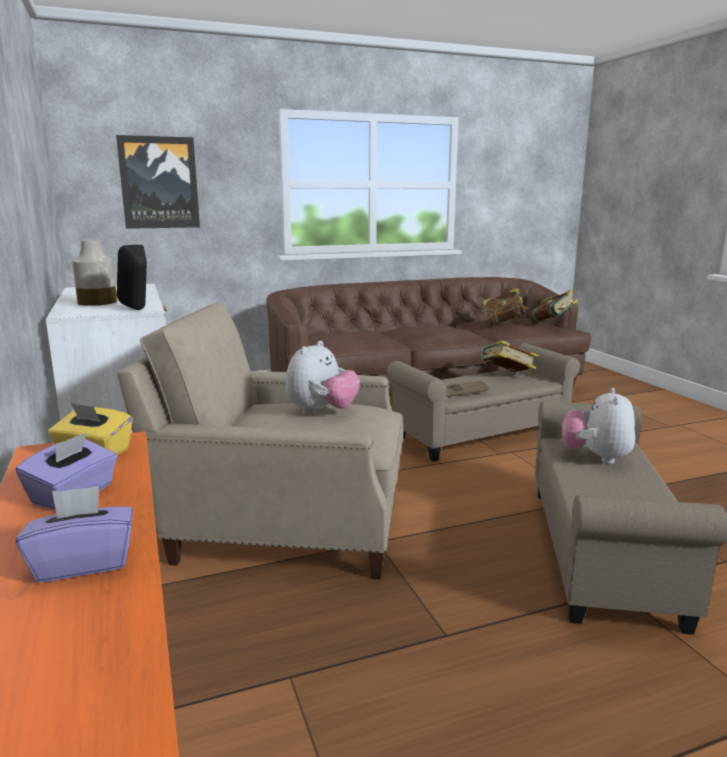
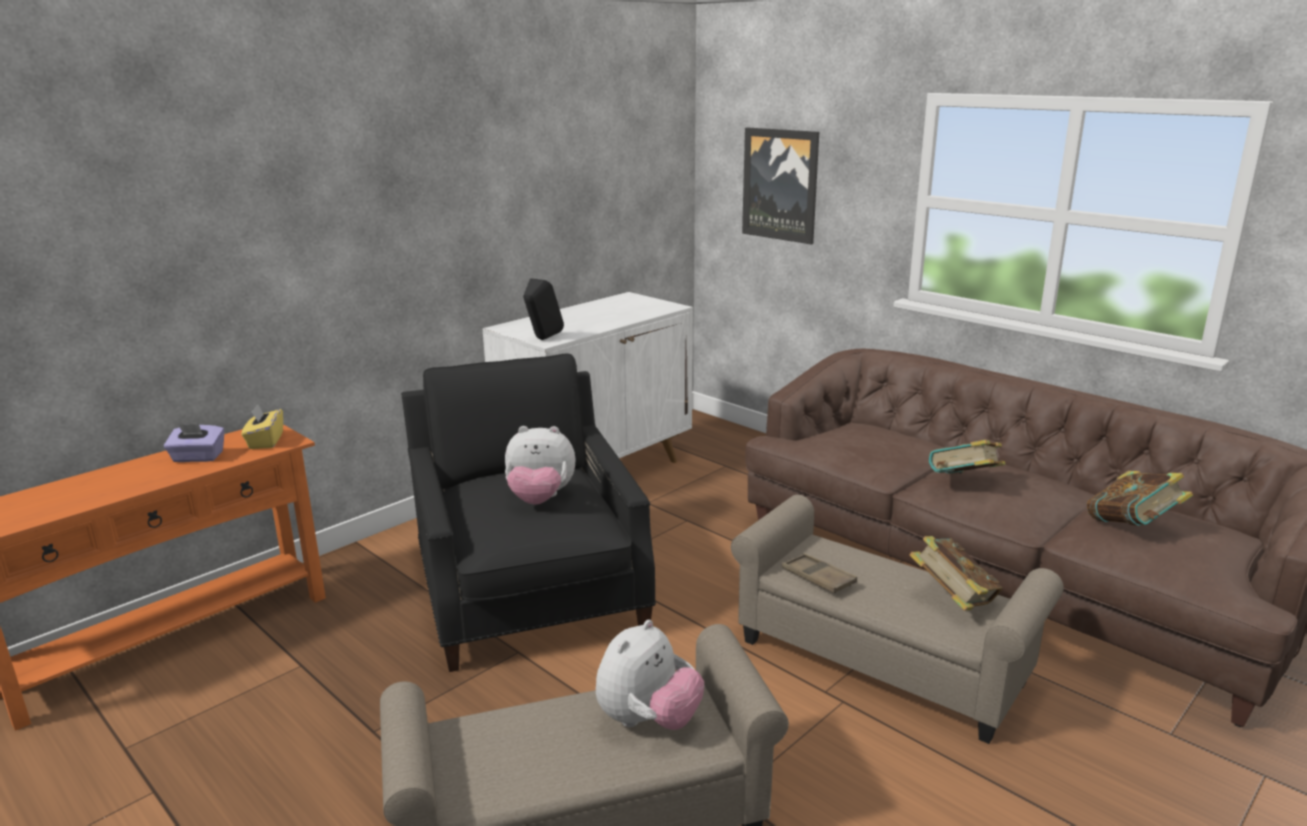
camera: 65 degrees right, 5 degrees up
(84, 563) = (111, 487): purple tissue box -> none
(98, 302) = (566, 320): beige vase -> none
(286, 520) = (529, 590): beige armchair -> black armchair
(551, 323) = (1216, 570): book -> book (964, 485)
(596, 457) = (648, 721): plush toy -> plush toy turned 135 degrees clockwise

